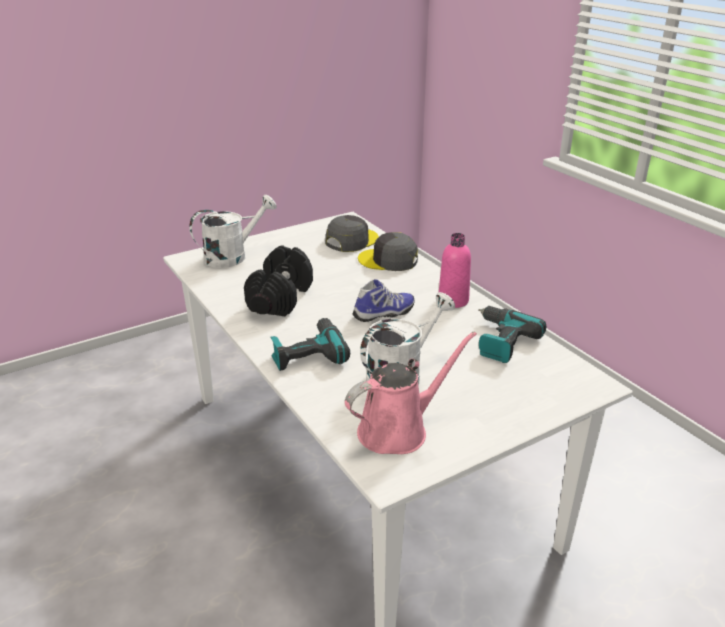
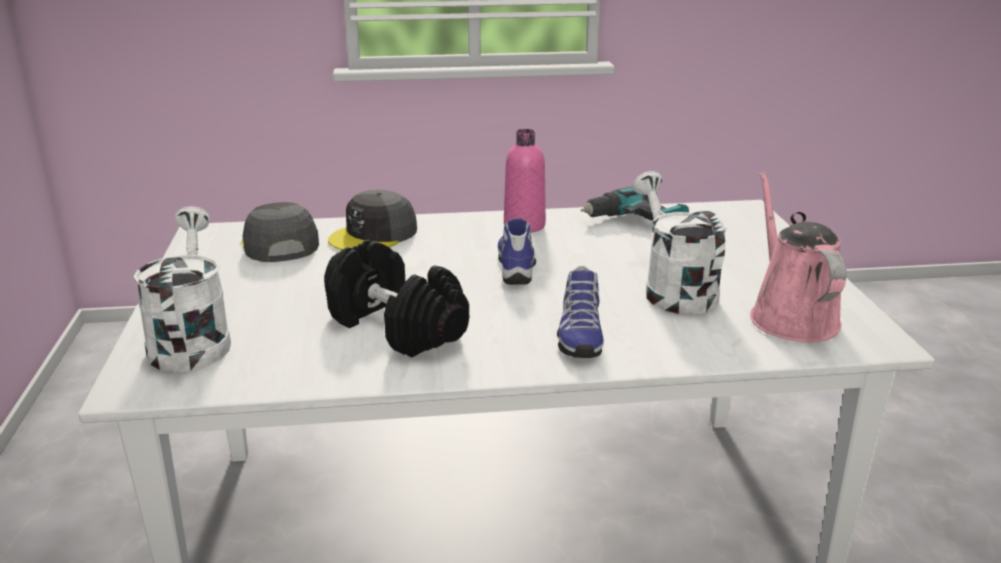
camera: 65 degrees left, 5 degrees down
(308, 353) = (578, 336): power drill -> shoe

